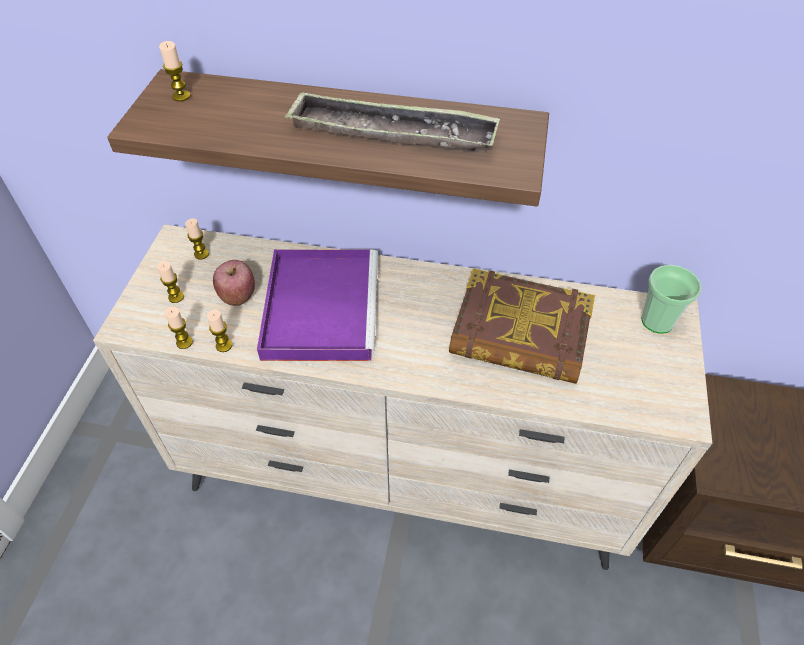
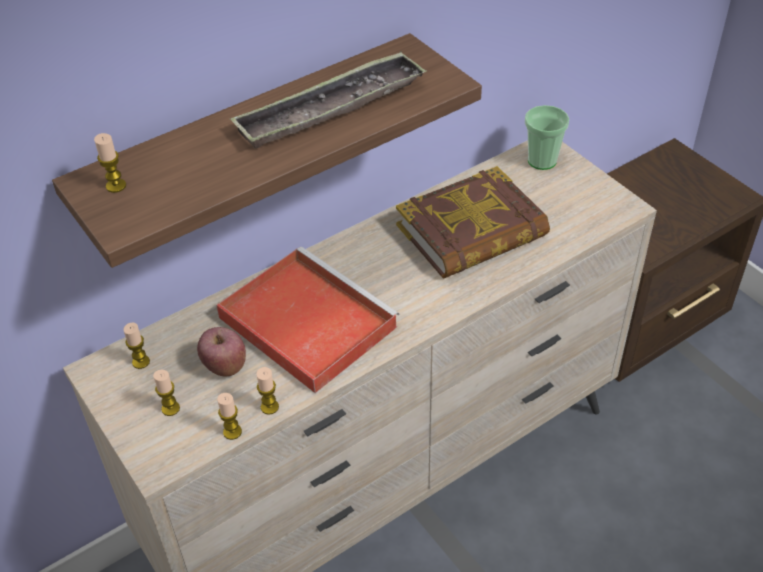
camera: 45 degrees left, 5 degrees down
(320, 305) = (304, 321): purple tray -> red tray

